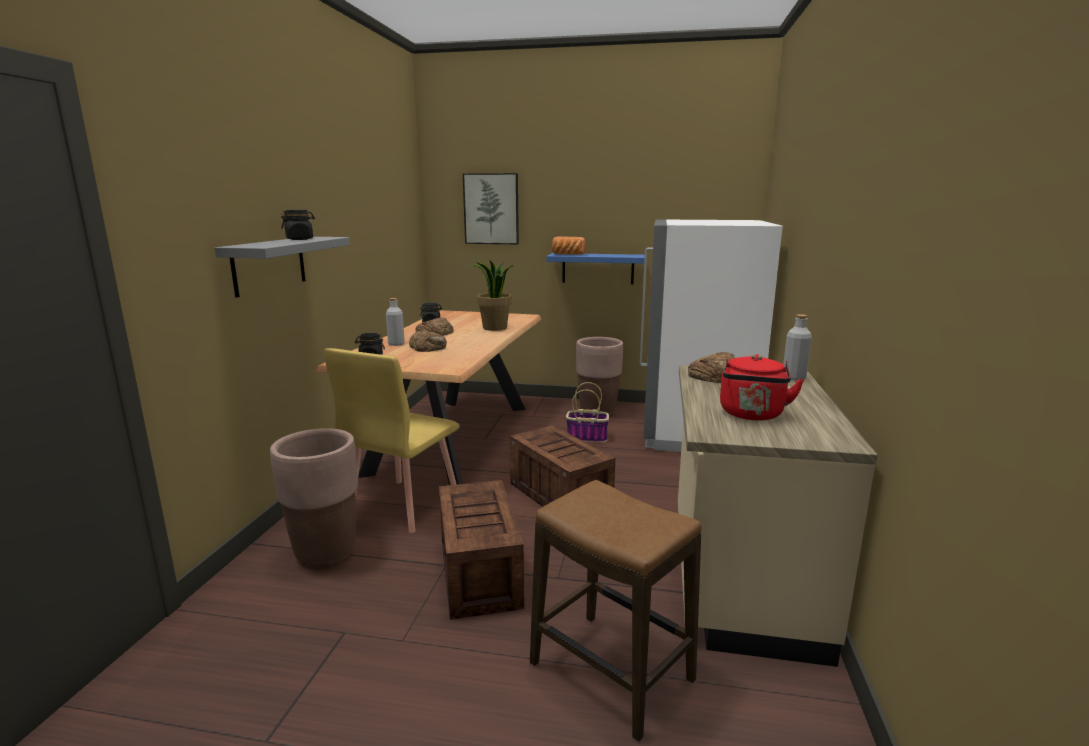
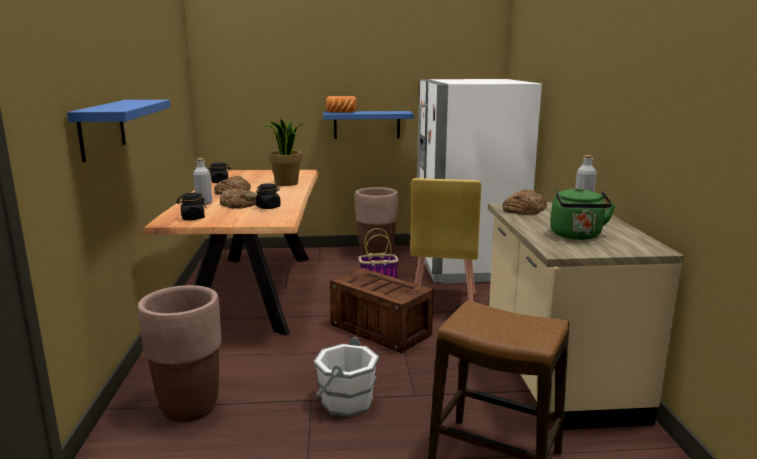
camera: 15 degrees left, 0 degrees up
(269, 265) = (102, 129): grey shelf -> blue shelf
(300, 239) = (129, 102): black jar -> black jar (268, 207)
(403, 505) = (240, 355): yellow chair -> yellow chair (442, 303)
(480, 573) = (346, 402): crate -> white bucket
(491, 209) = (263, 70): picture -> none
(752, 415) = (577, 236): red kettle -> green kettle

